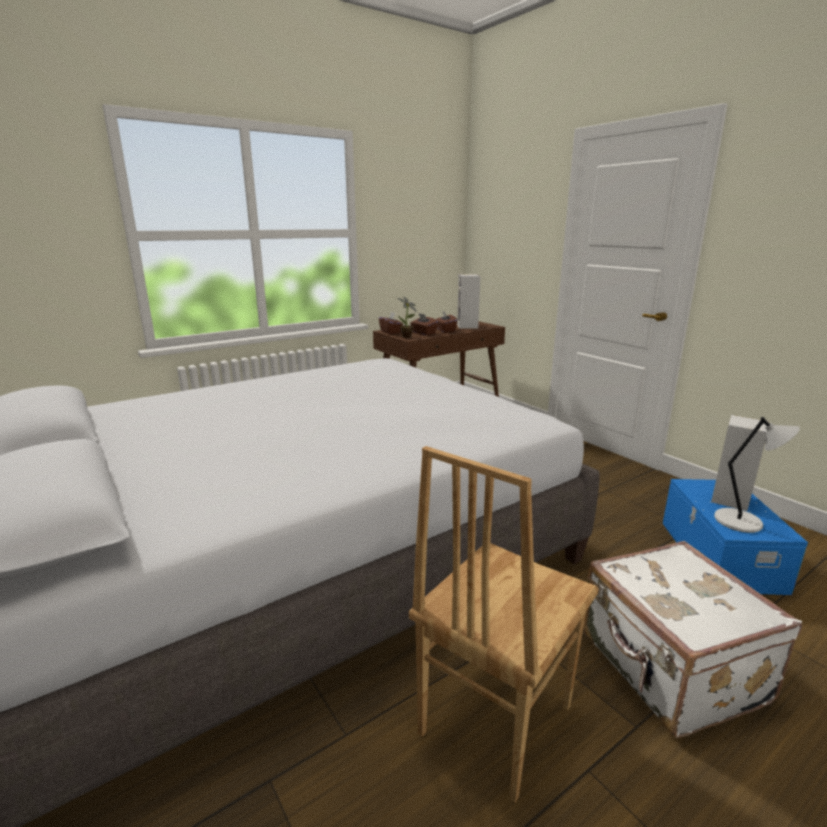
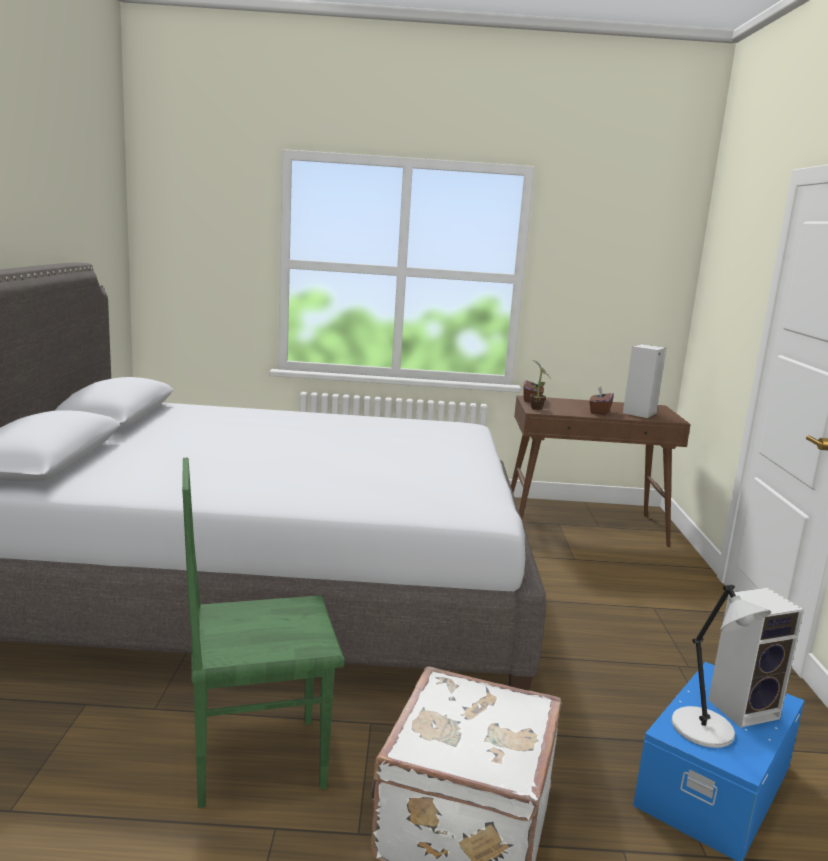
camera: 35 degrees right, 5 degrees down
(423, 333) = (565, 409): brown tissue box -> none
(492, 719) = (257, 759): brown chair -> green chair

